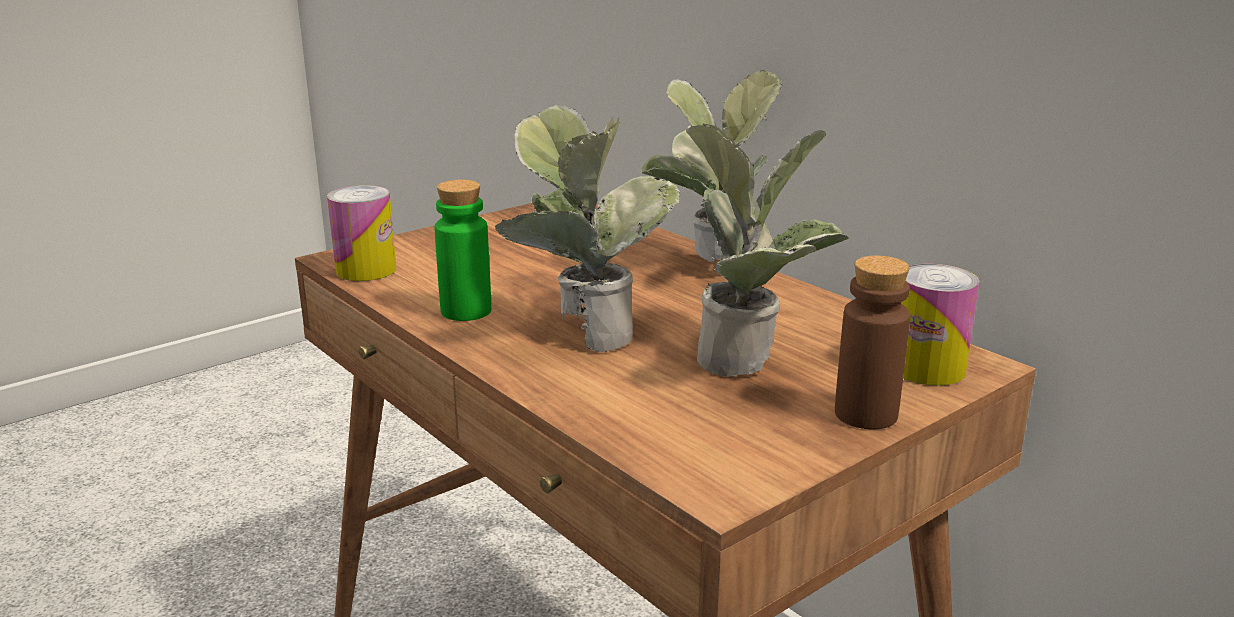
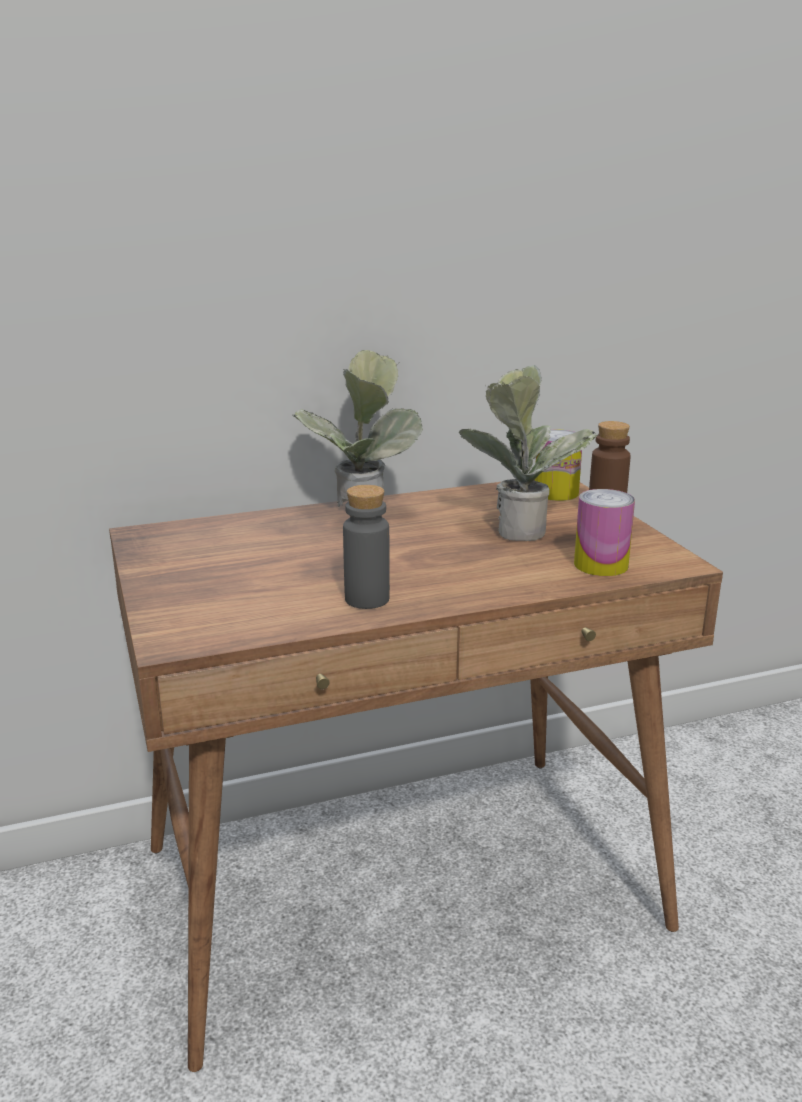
camera: 70 degrees left, 0 degrees up
(366, 270) = (222, 632): can -> can (601, 565)
(466, 311) = (367, 599): green bottle -> grey bottle
(584, 332) = (442, 565): potted plant -> none

